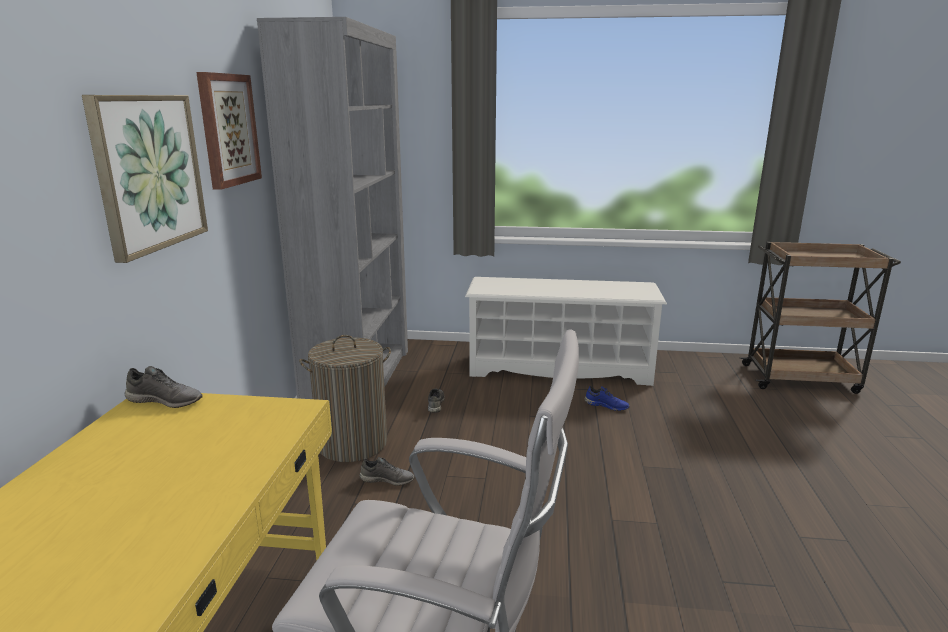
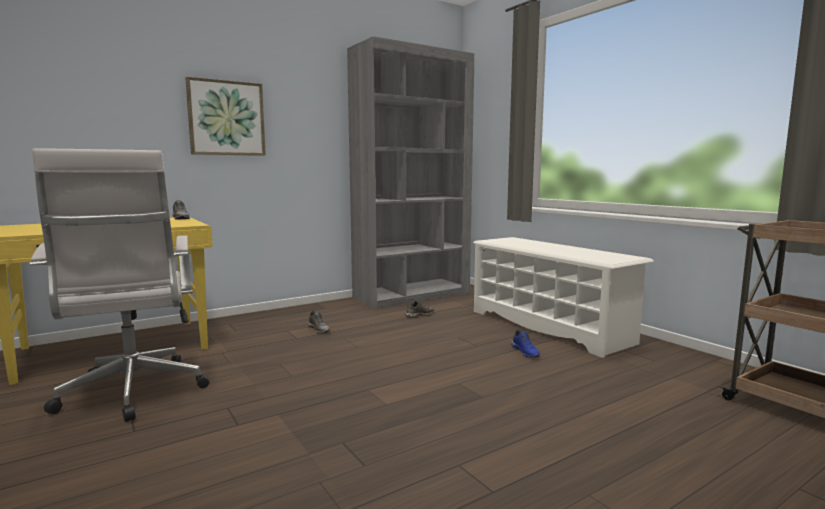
camera: 50 degrees right, 10 degrees down
(227, 130) = (305, 107): picture -> none
(352, 443) = (342, 314): laundry basket -> none

